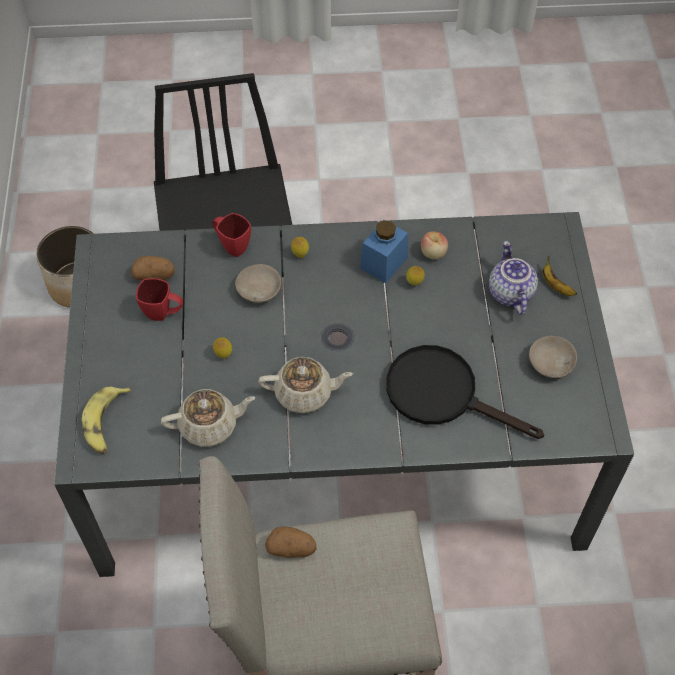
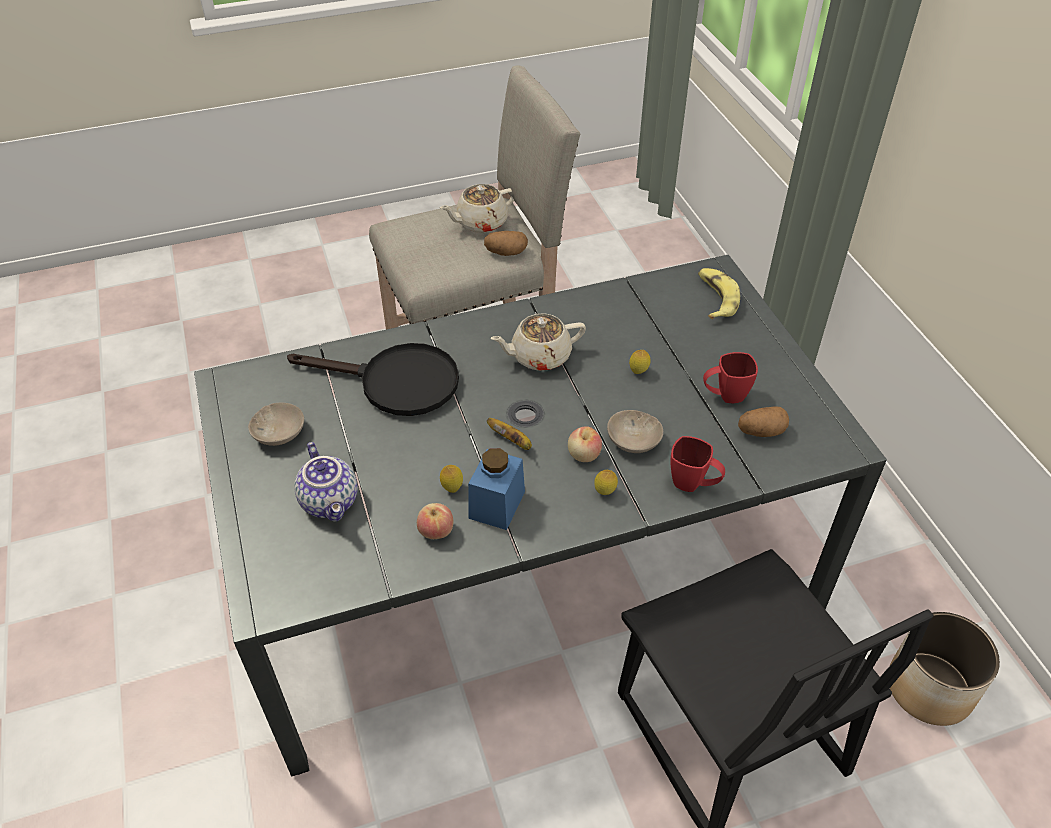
camera: 165 degrees right, 10 degrees down
(210, 425) = (619, 315): beige teapot -> beige teapot (480, 222)
(303, 287) = (584, 455): none -> apple
(555, 285) = (271, 523): banana -> banana (512, 441)

